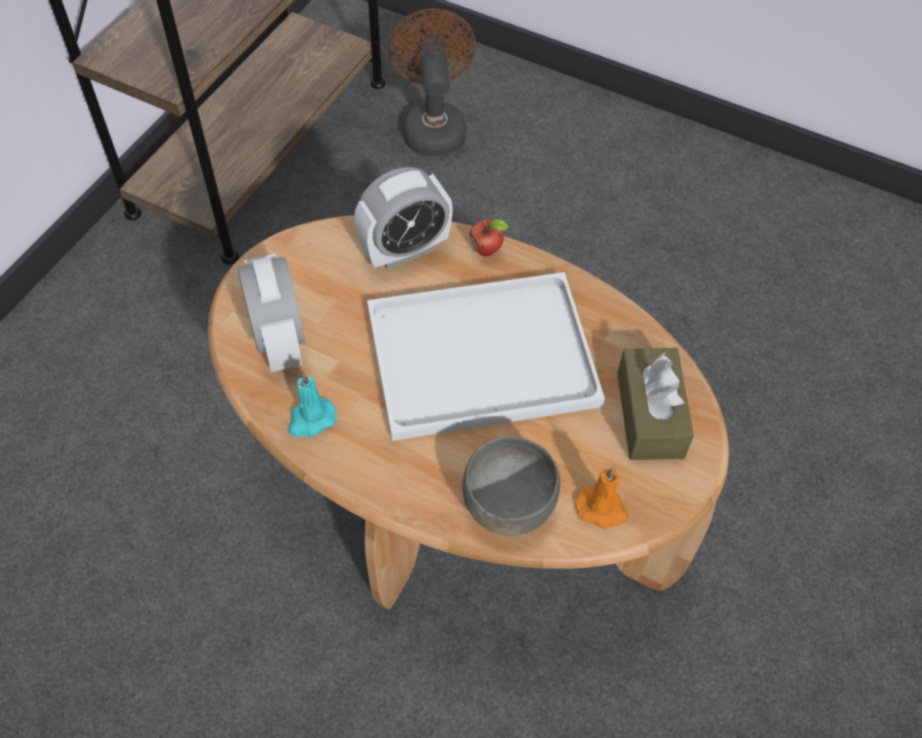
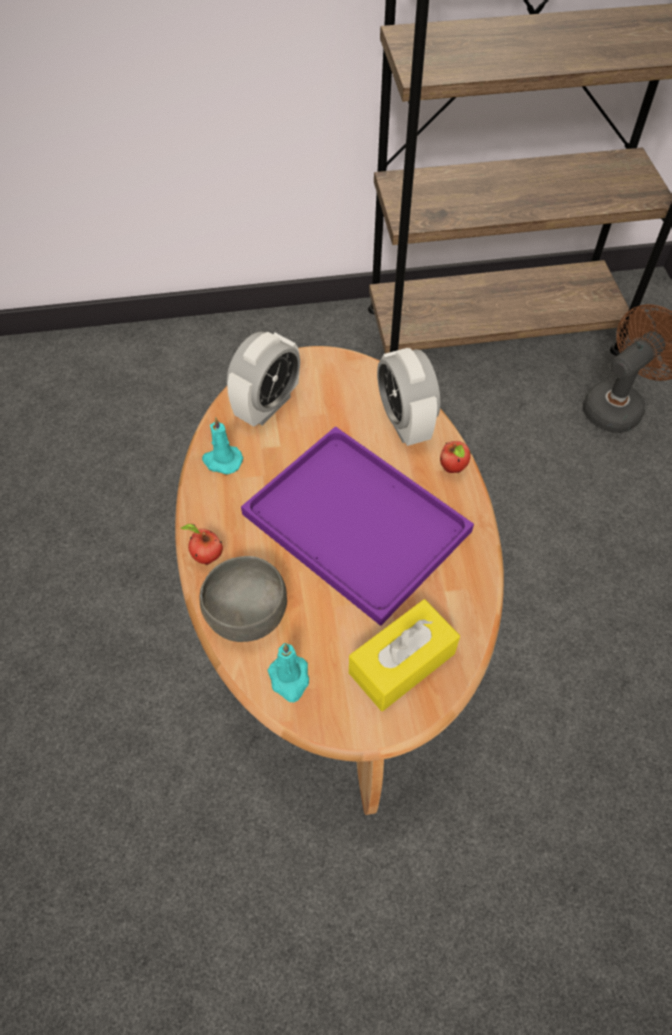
camera: 55 degrees right, 0 degrees up
(405, 250) = (404, 423): alarm clock -> alarm clock turned 45 degrees clockwise
(415, 500) = (206, 557): none -> apple
(485, 354) = (360, 524): white tray -> purple tray
(602, 509) = (289, 679): orange candle -> turquoise candle
(650, 415) = (402, 663): brown tissue box -> yellow tissue box

